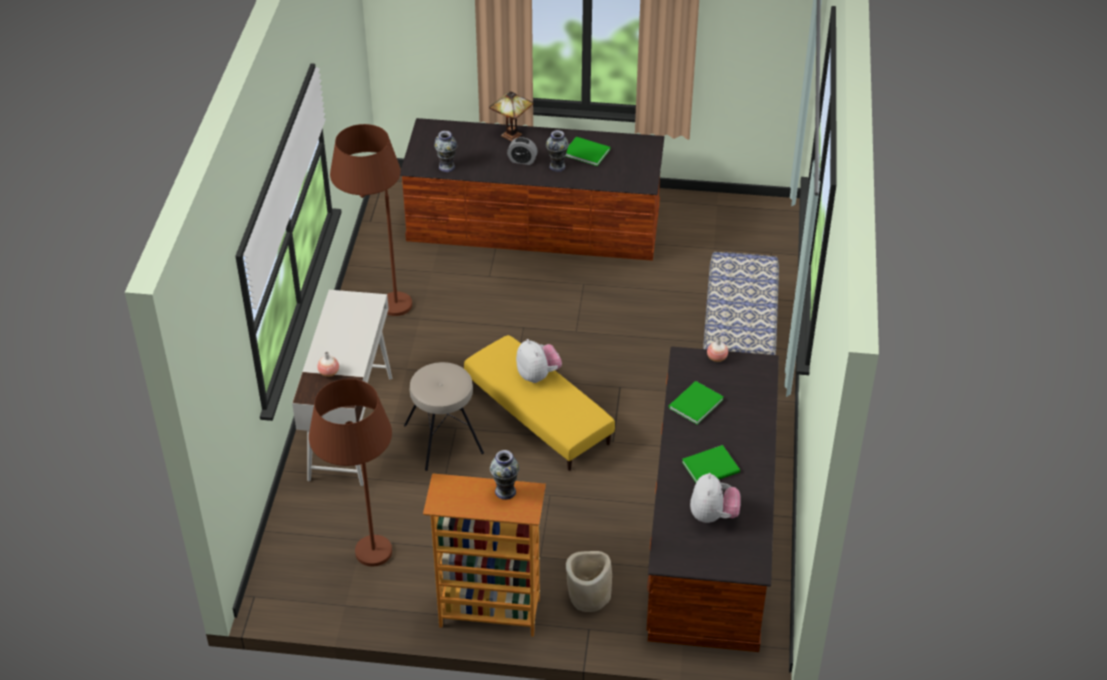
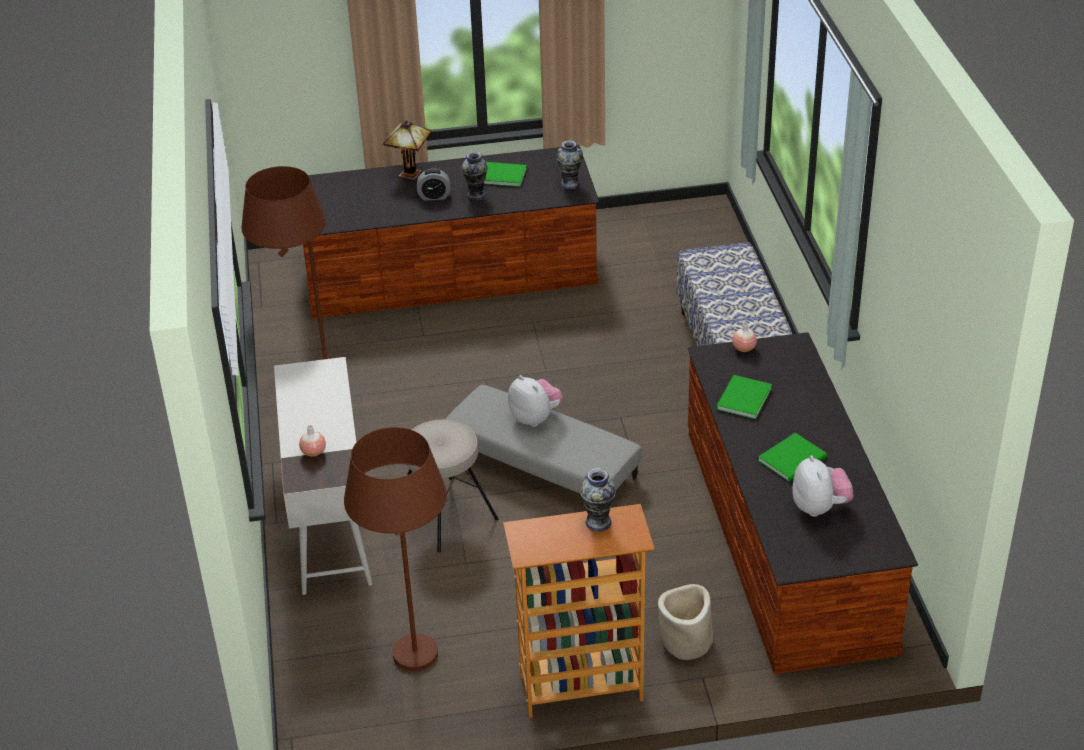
camera: 15 degrees left, 5 degrees down
(447, 167) = (351, 218): vase -> vase (570, 184)
(537, 414) = (541, 465): yellow ottoman -> grey ottoman

